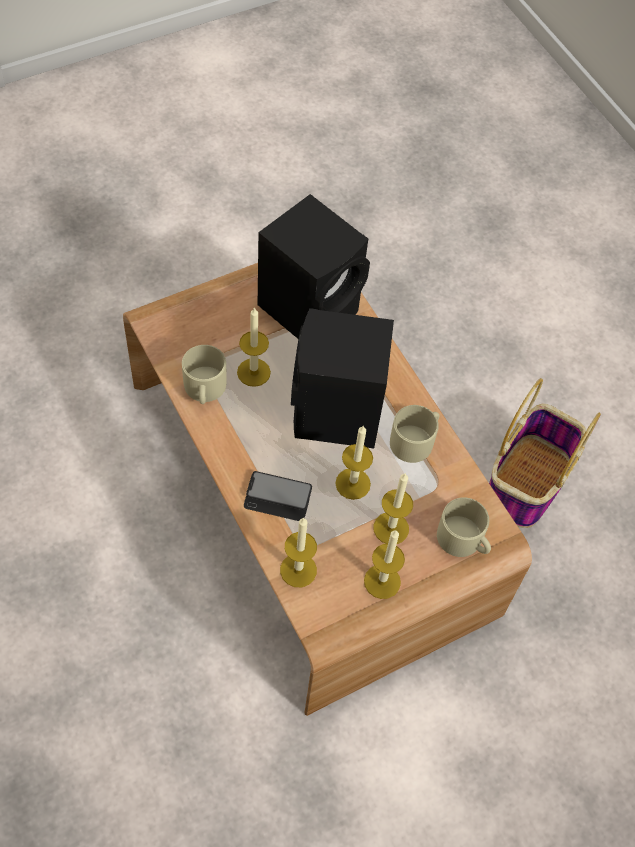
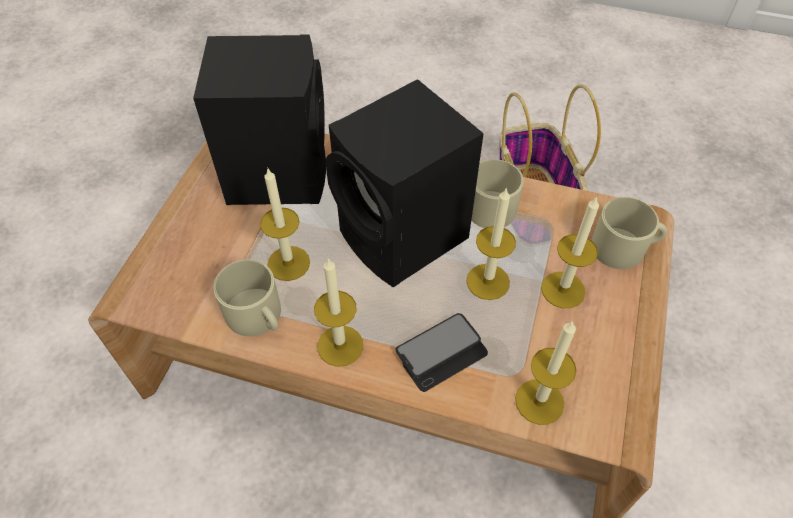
camera: 40 degrees left, 5 degrees down
(382, 581) = (614, 341): candle -> candle (340, 345)

